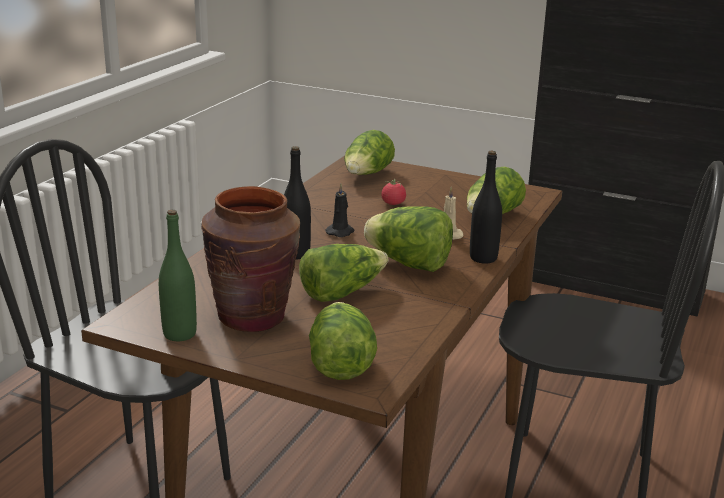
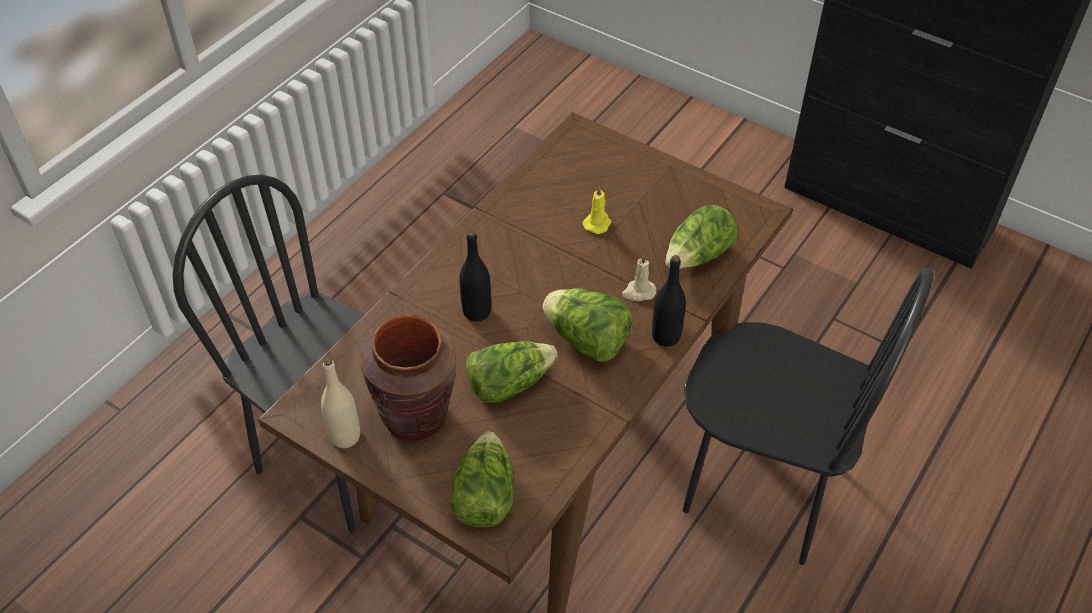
camera: 10 degrees right, 25 degrees up
(179, 334) = (345, 436): green bottle -> beige bottle
(340, 232) = (530, 274): black candle -> none
(367, 175) = (583, 161): lettuce -> none
(393, 203) = (598, 223): tomato -> yellow candle

